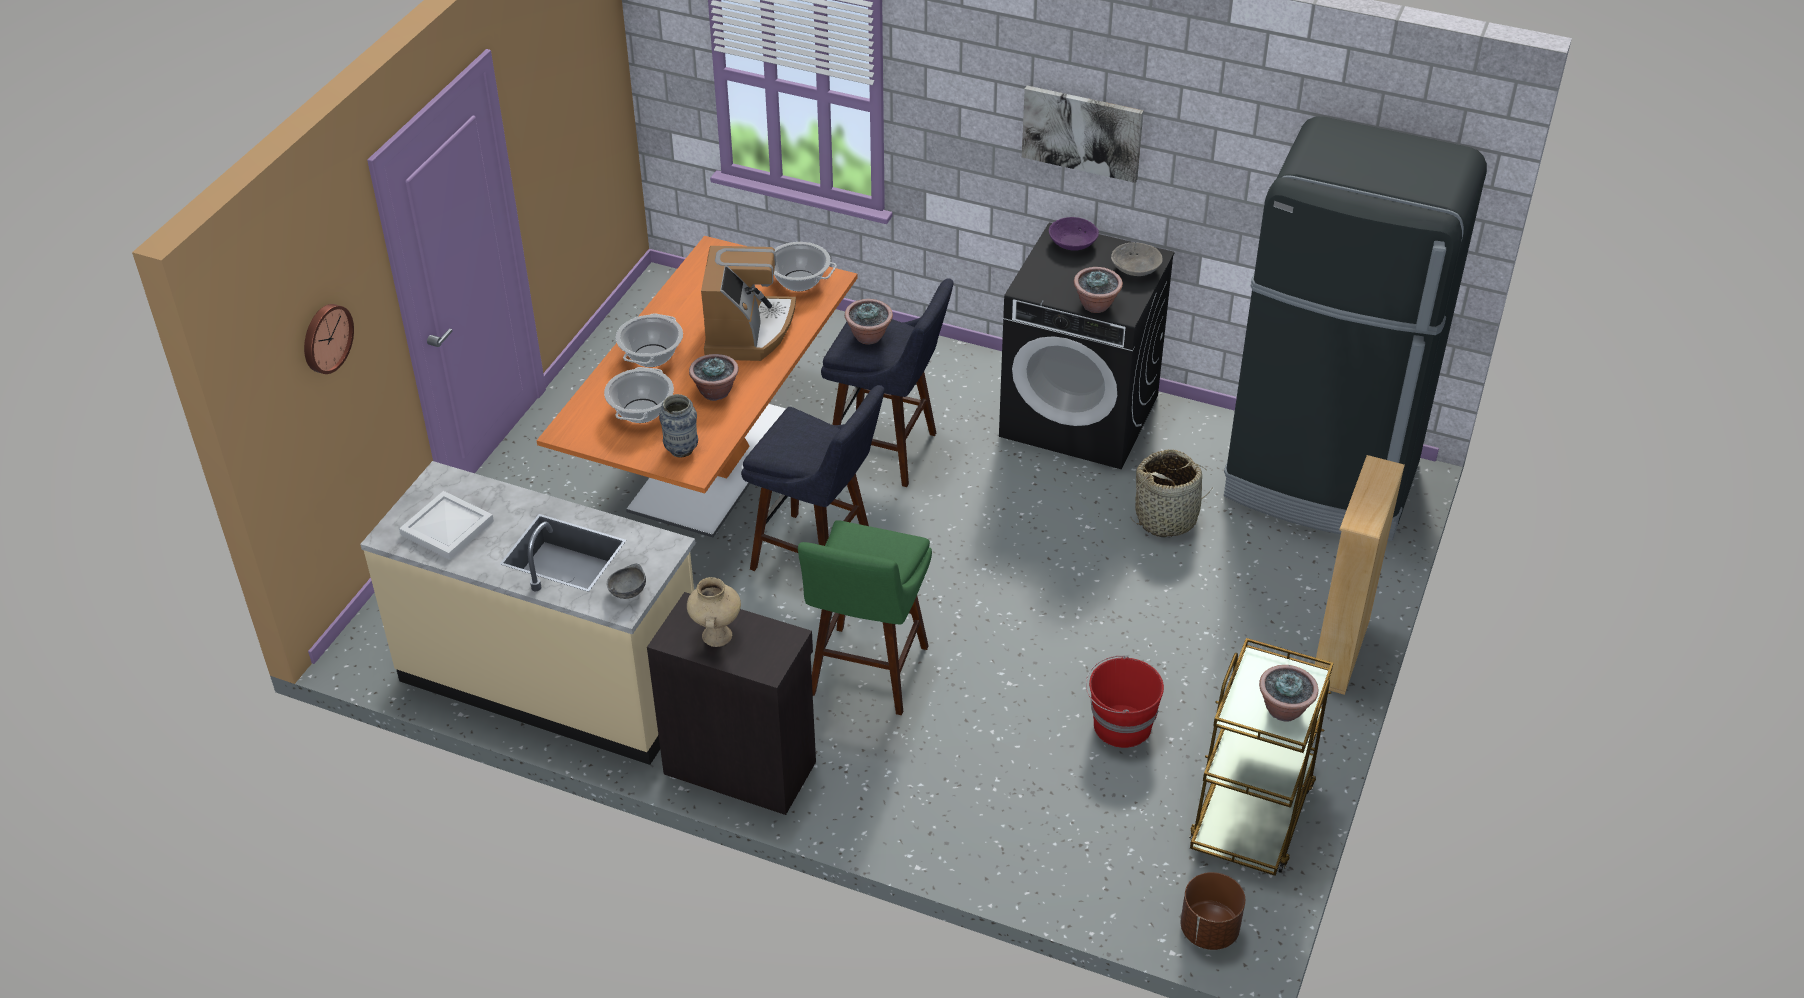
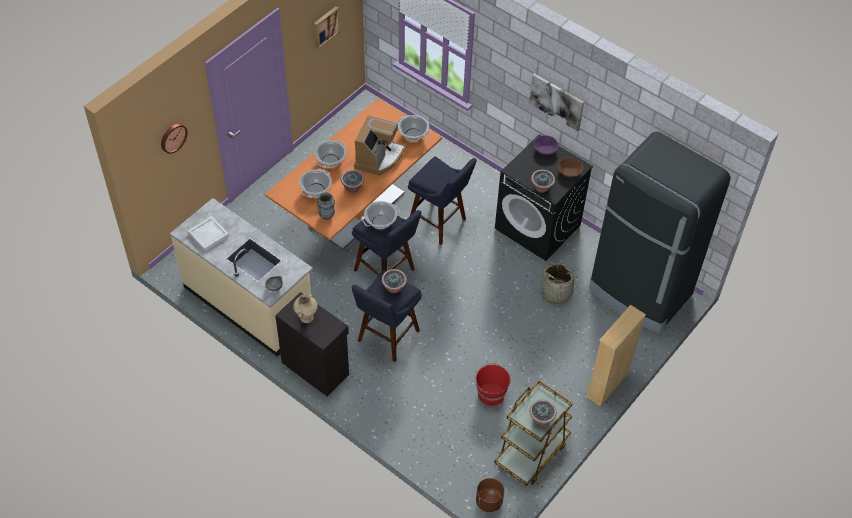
camera: 15 degrees right, 10 degrees up
(573, 107) = (325, 26): none -> picture
(797, 438) = (380, 222): none -> cooking pot
(866, 676) = (386, 338): green stool -> blue stool
(869, 337) = (434, 174): potted plant -> potted plant (394, 288)
(1136, 269) = (569, 172): grey bowl -> brown bowl

